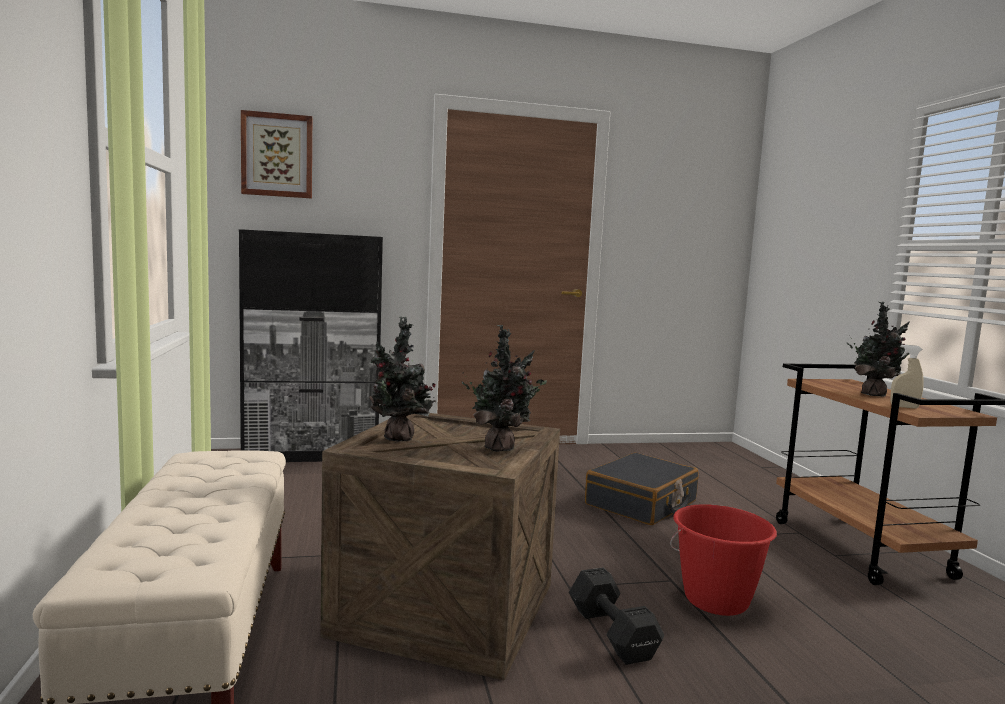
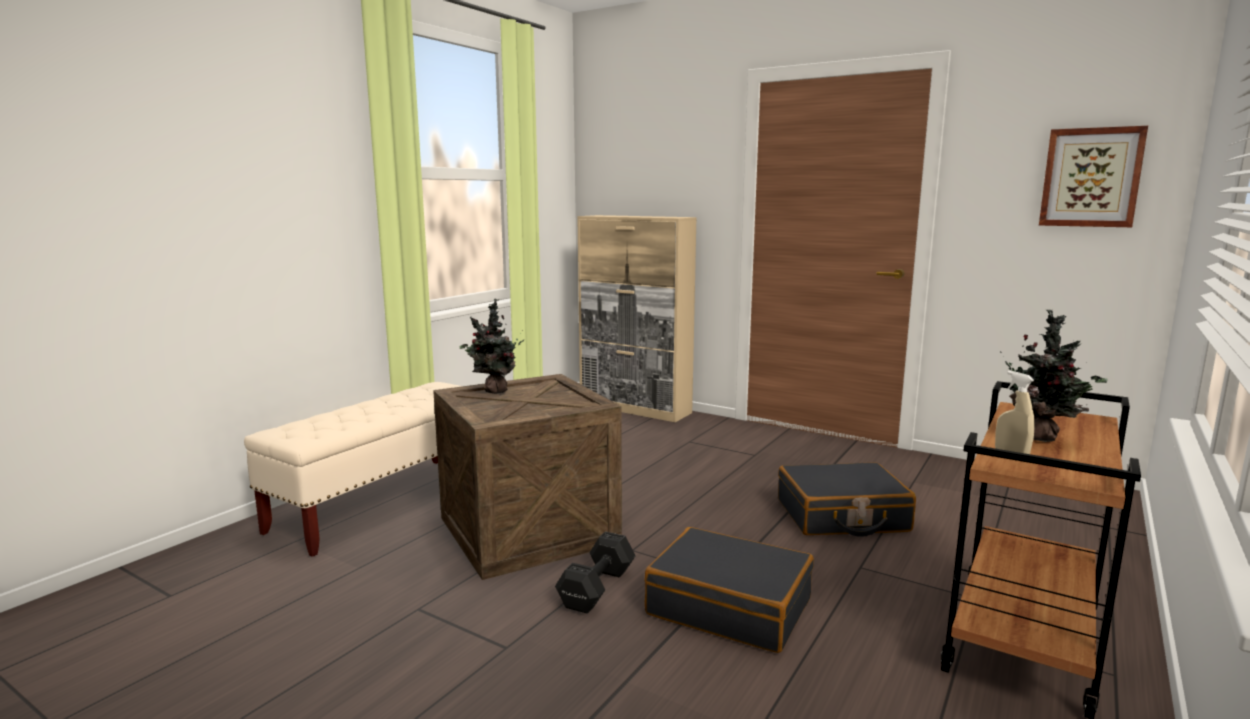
camera: 45 degrees right, 5 degrees up
(277, 155) = (621, 149): picture -> picture (1091, 177)
(313, 455) = (635, 408): black cabinet -> beige cabinet
(501, 448) = (536, 410): potted plant -> none
(716, 600) = (729, 606): red bucket -> black suitcase

